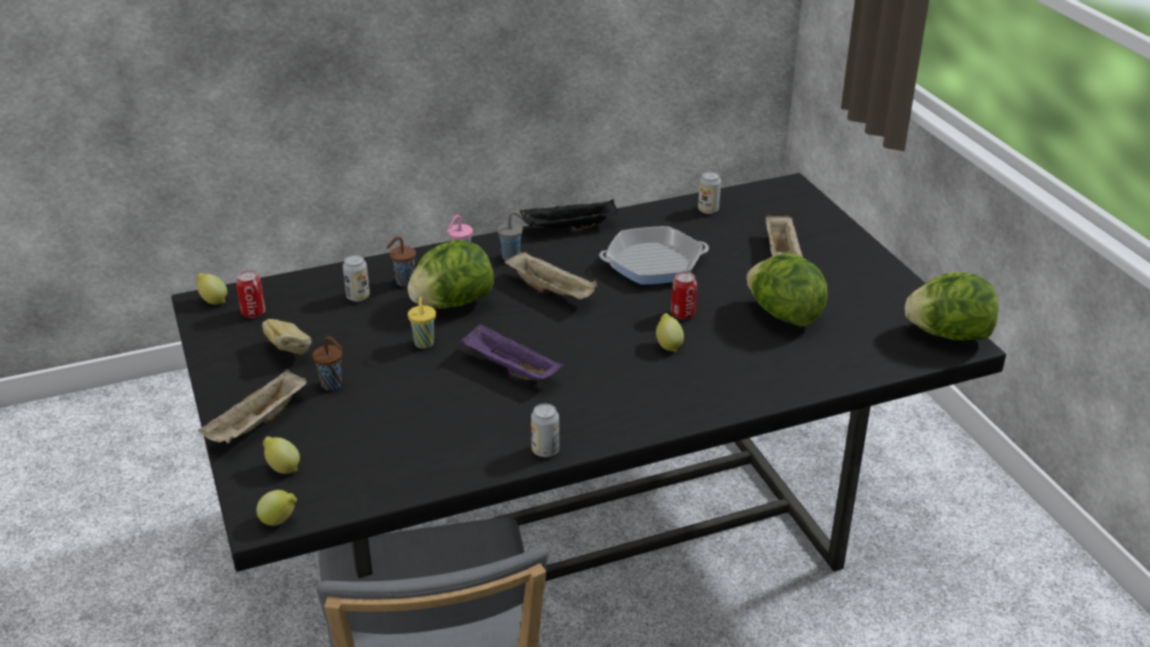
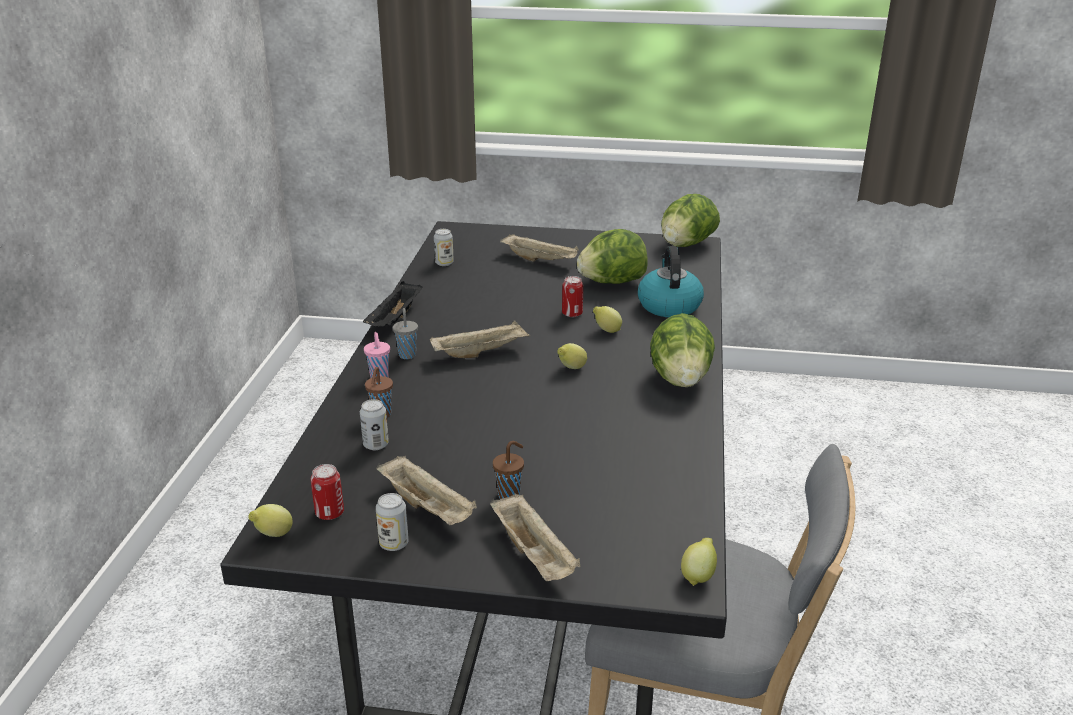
camera: 60 degrees left, 5 degrees down
(282, 468) = (618, 555): lemon -> lemon (571, 368)
(289, 352) = (428, 507): bread -> beige tray
(424, 344) = (494, 431): yellow cup -> none
(452, 303) = (446, 401): lettuce -> lettuce (680, 379)
(509, 368) = (572, 401): purple tray -> none
(545, 450) = (697, 416): can -> can (394, 543)
(653, 263) = (491, 303): frying pan -> none
(770, 367) = (668, 305): none -> kettle

